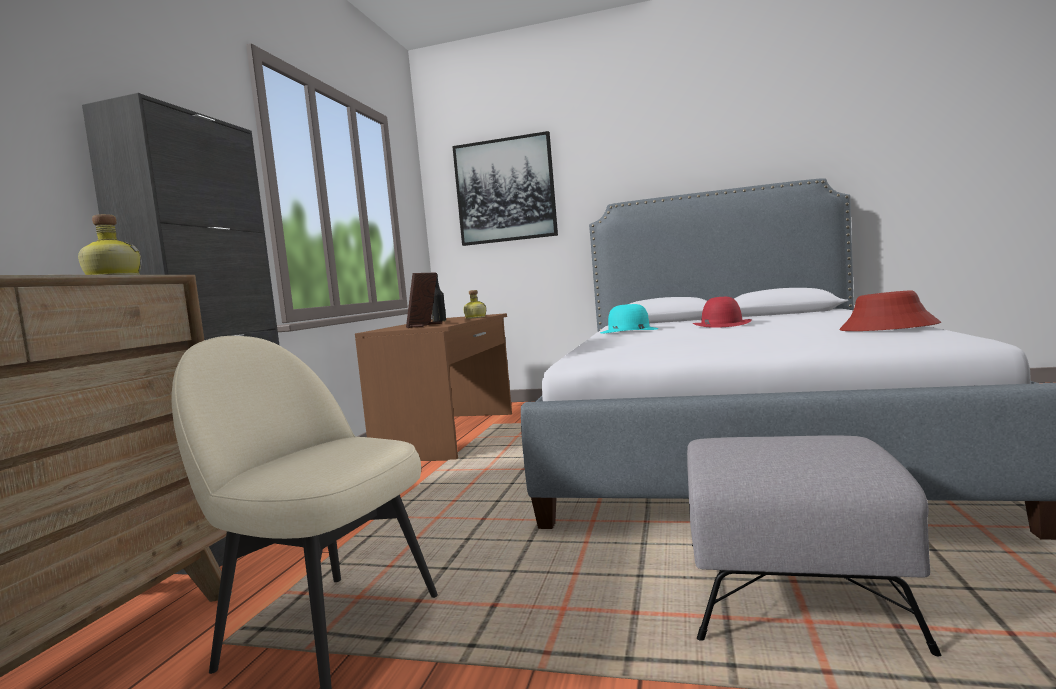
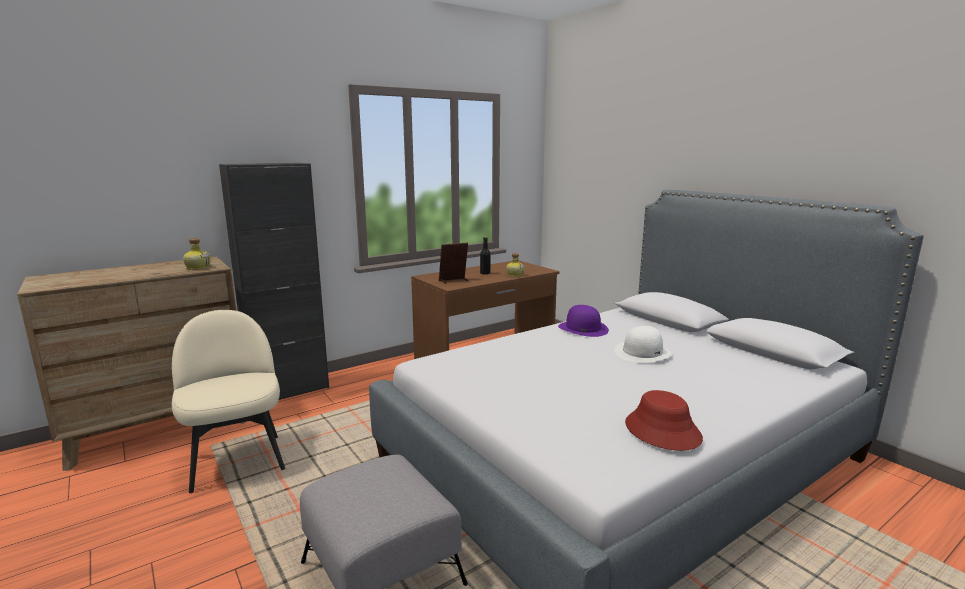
camera: 40 degrees right, 10 degrees up
(505, 190) = (596, 157): picture -> none
(628, 330) = (582, 328): turquoise hat -> purple hat
(721, 324) = (642, 352): red hat -> white hat

